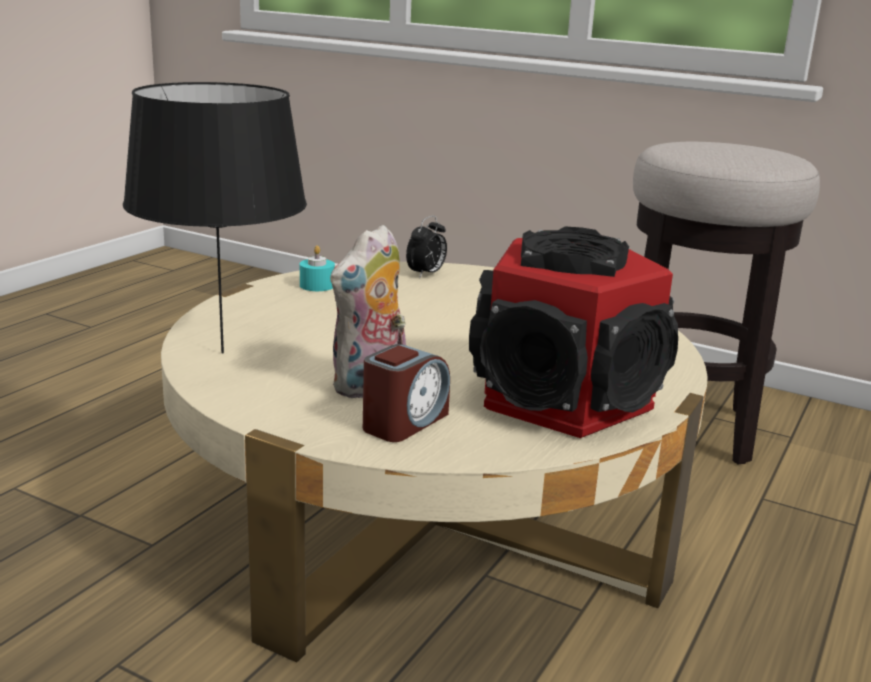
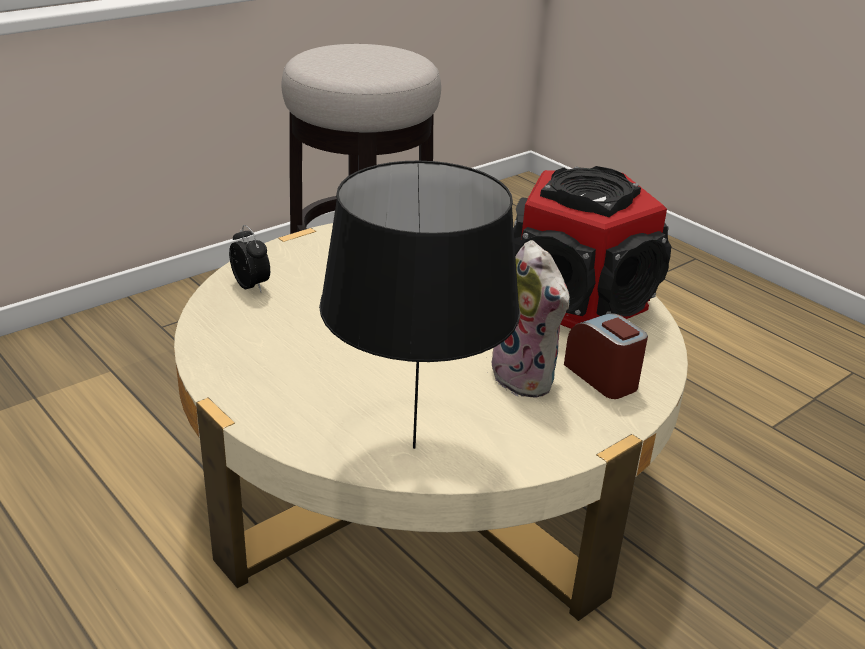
camera: 70 degrees left, 10 degrees up
(317, 285) = (241, 355): turquoise candle -> none

